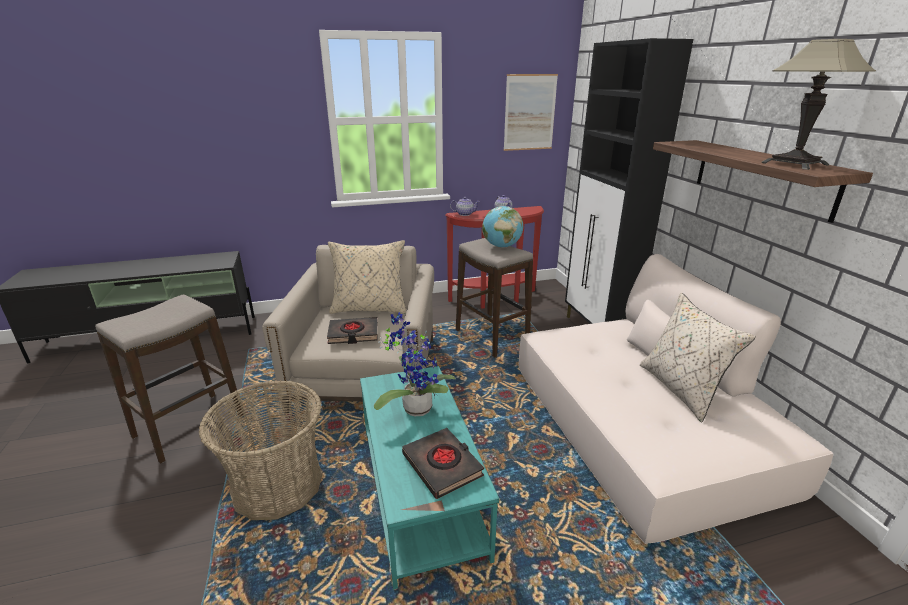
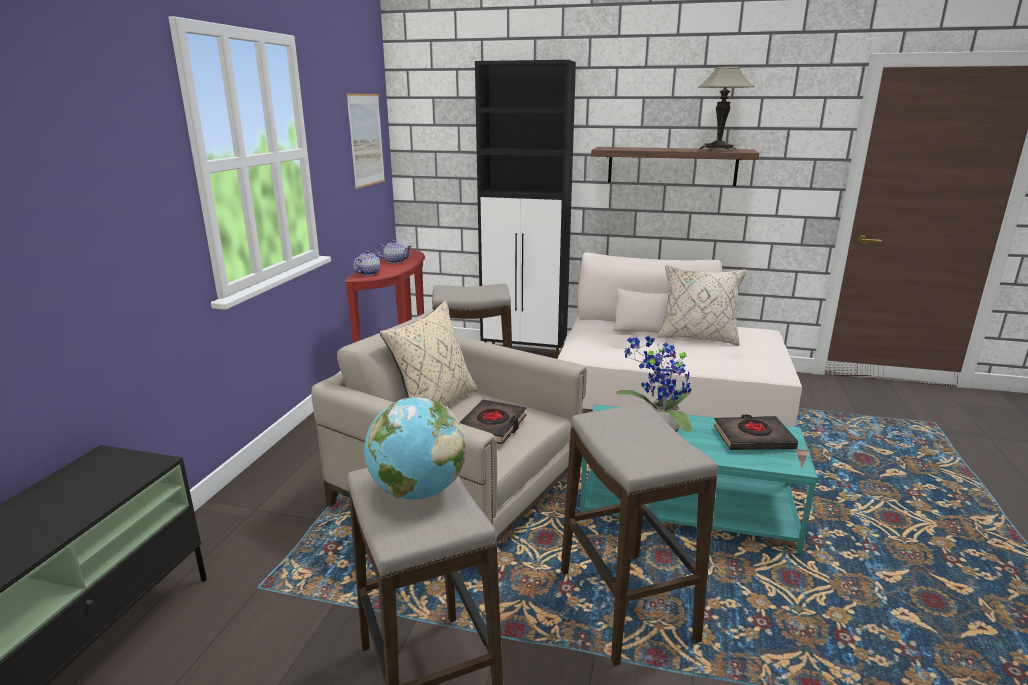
camera: 60 degrees left, 5 degrees down
(277, 485) = (625, 605): basket -> stool
(501, 246) = (470, 288): globe -> globe (417, 491)

